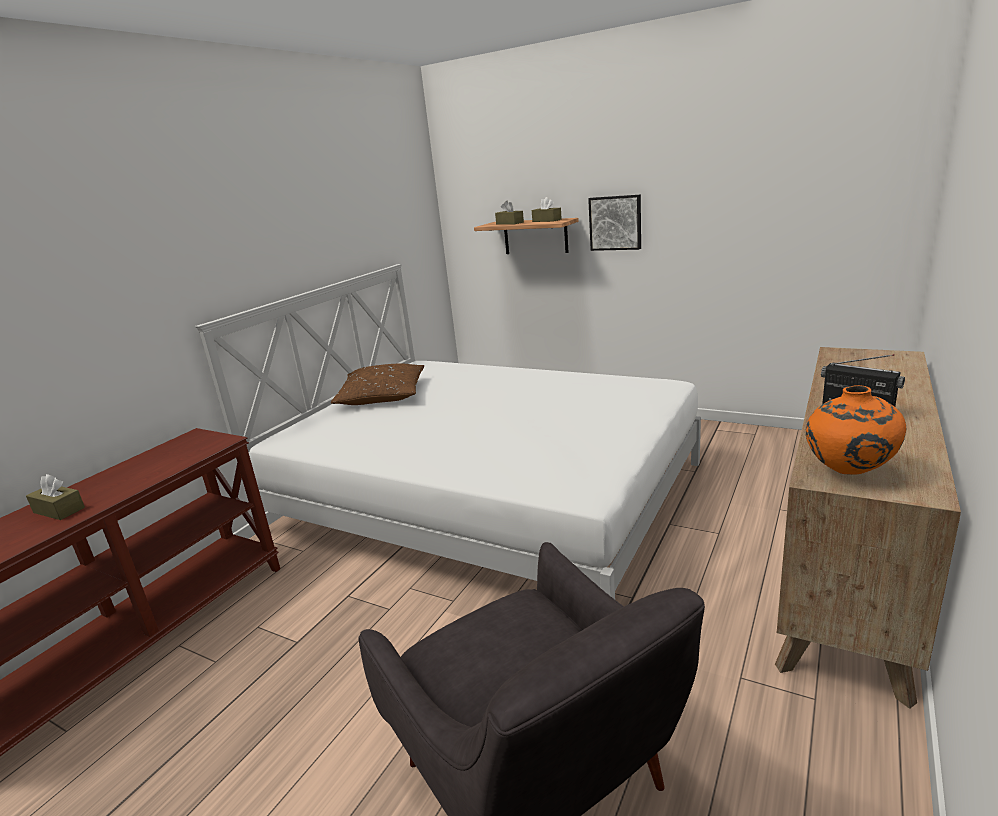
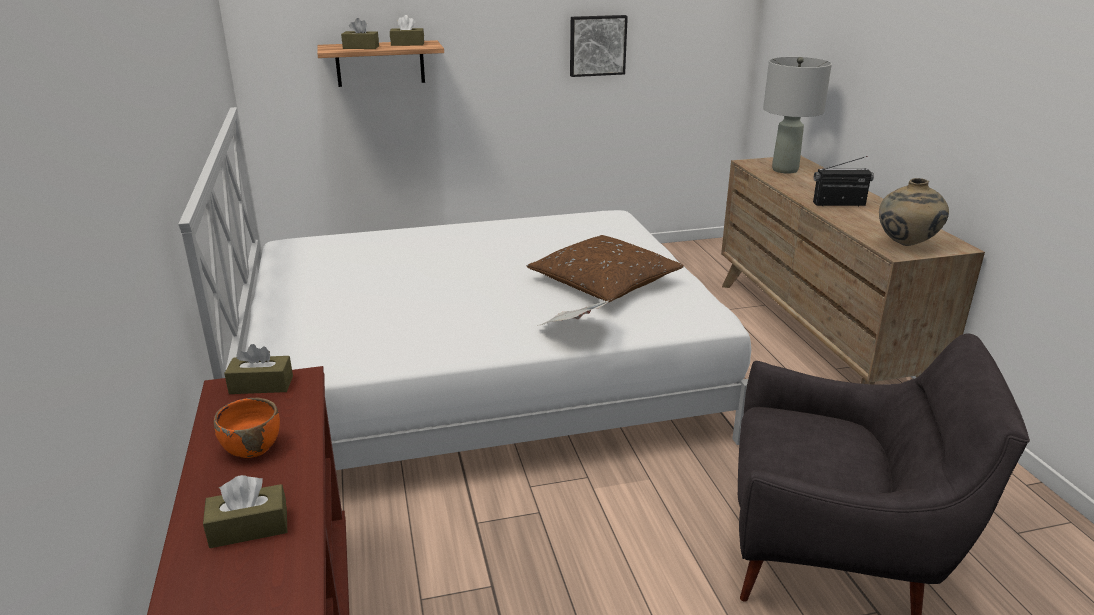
camera: 45 degrees left, 5 degrees up
(139, 470) = (252, 447): none -> orange bowl
(205, 438) = (261, 385): none -> brown tissue box
(382, 395) = (319, 289): brown pillow -> brown pillow (604, 282)
(462, 467) = (574, 330): none -> newspaper
(615, 223) = (483, 46): picture -> picture (597, 45)
(848, 473) = (906, 245): orange vase -> beige vase
(866, 364) = (785, 169): none -> grey table lamp

